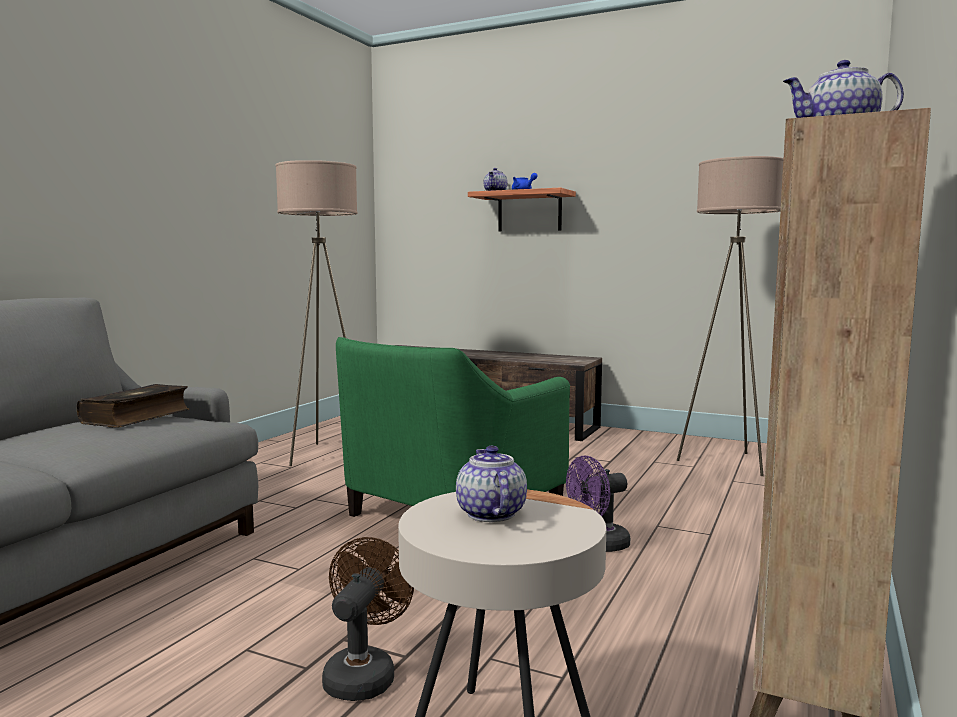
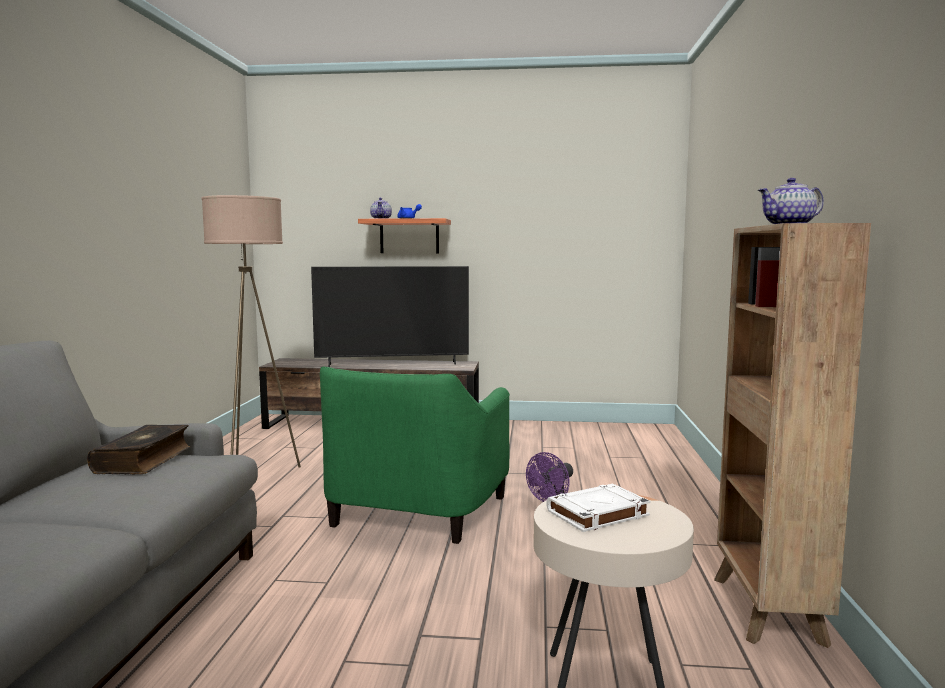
camera: 20 degrees left, 0 degrees up
(363, 674) = (460, 659): brown fan -> none
(489, 513) = (597, 514): teapot -> white book
(501, 355) = (392, 364): none -> television
(727, 463) = (595, 442): beige floor lamp -> none

